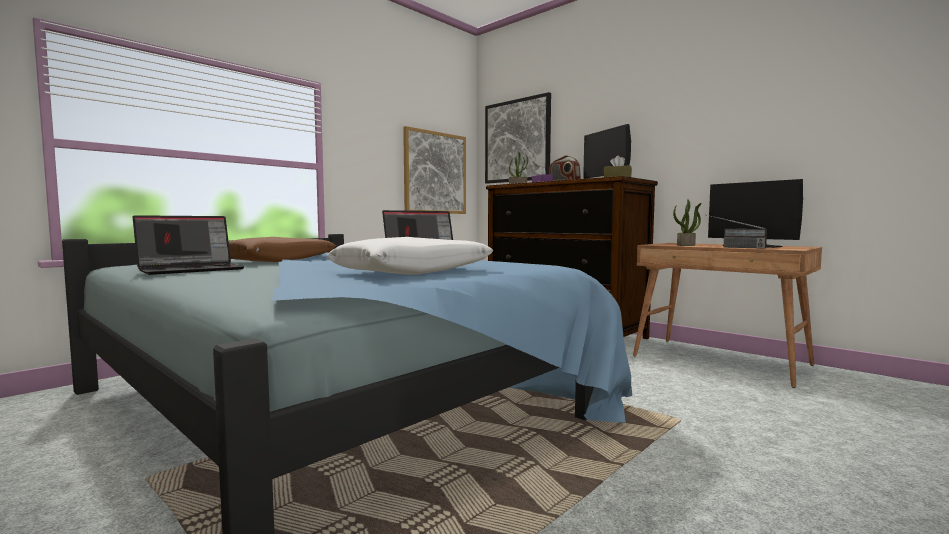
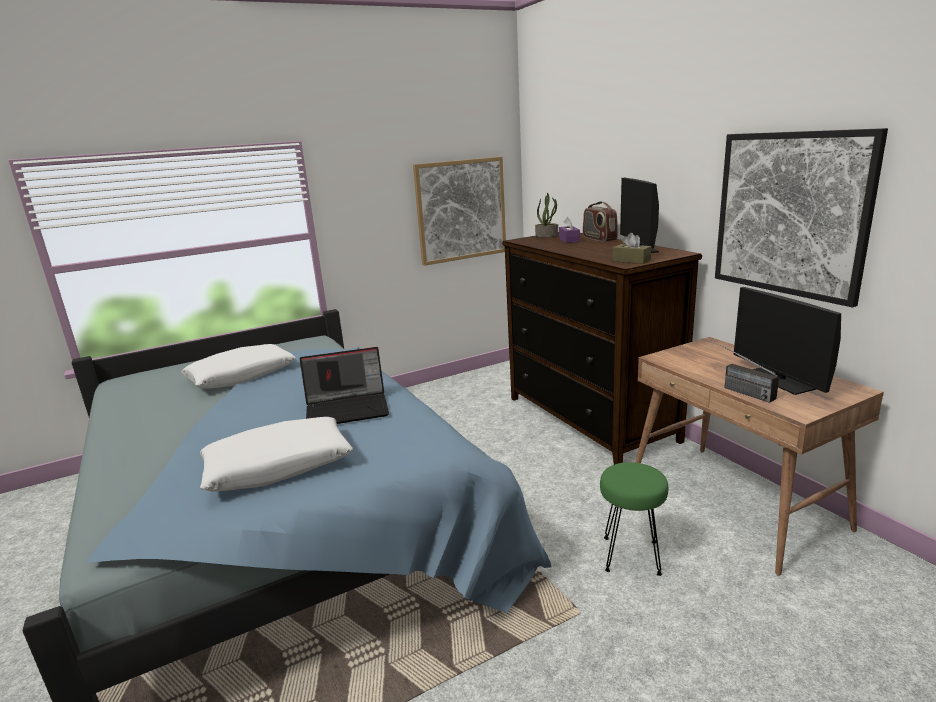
camera: 20 degrees right, 15 degrees up
(192, 270) = (145, 413): laptop -> none
(278, 260) = (241, 376): brown pillow -> white pillow
(517, 141) = (559, 164): picture -> picture (790, 214)
(680, 389) = (630, 555): none -> green stool
(686, 245) = (696, 366): potted plant -> none

